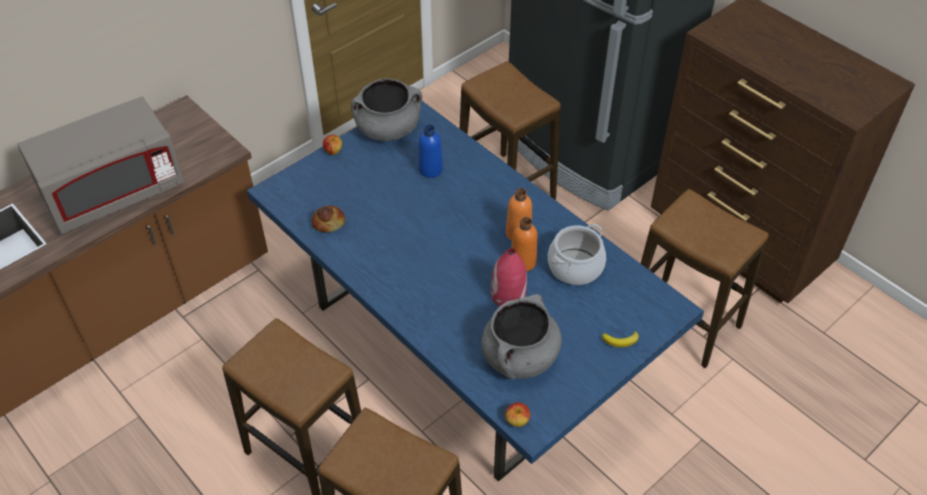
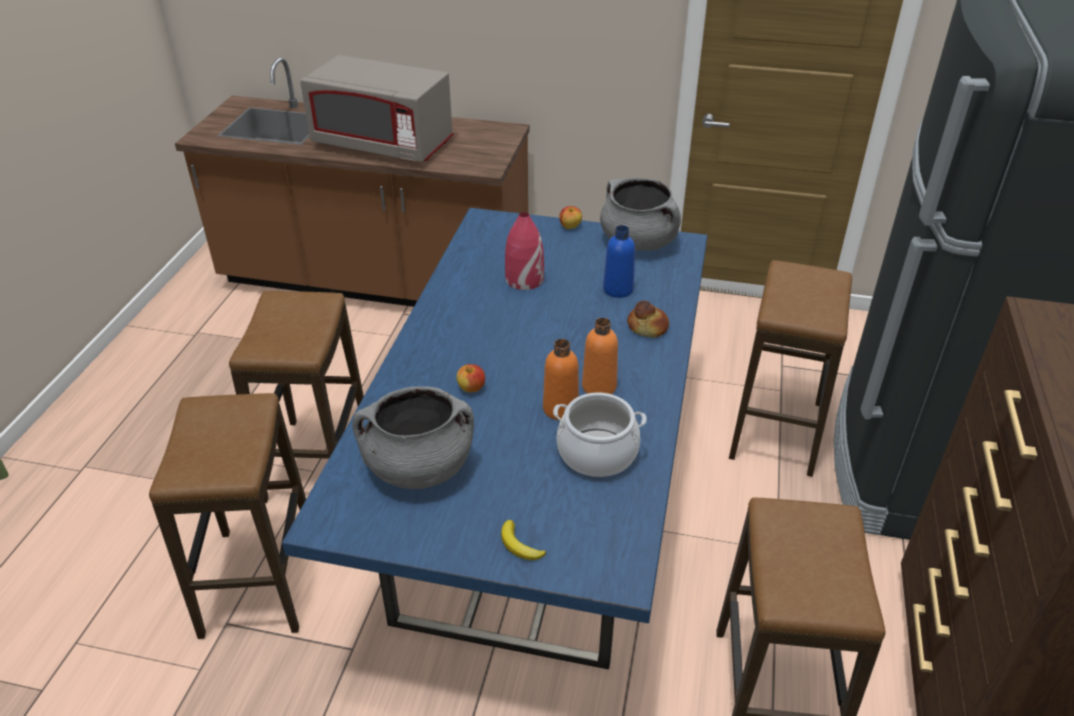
camera: 55 degrees right, 10 degrees down
(328, 222) = (478, 263): bread -> bread (648, 327)
(508, 295) = (500, 419): red vase -> red vase (524, 279)
(517, 421) = (325, 506): apple -> apple (471, 388)

